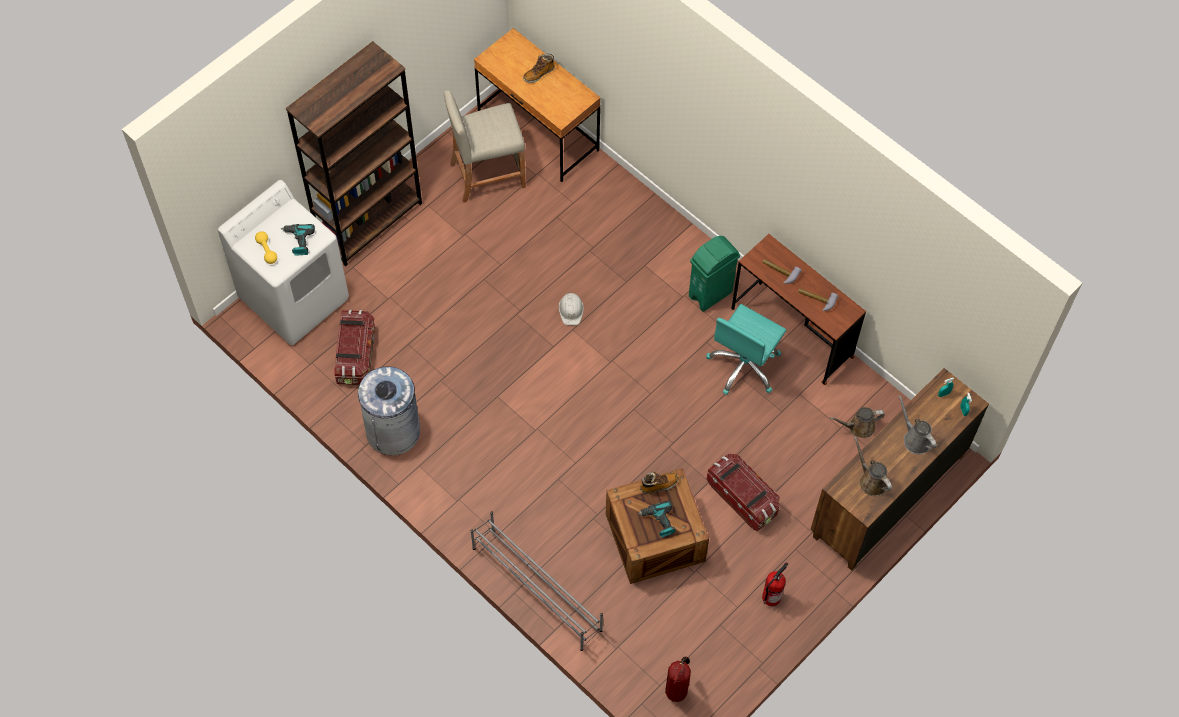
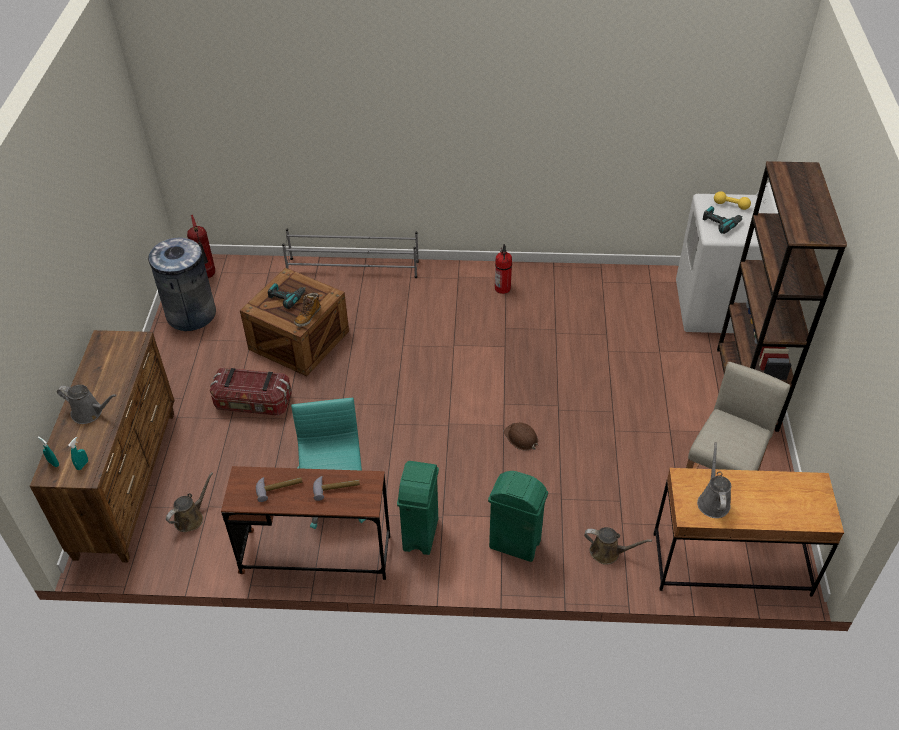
camera: 140 degrees right, 15 degrees down
(356, 355) = (629, 305): storage box -> none
(393, 431) = (547, 284): grey trash can -> grey trash can (191, 314)
(539, 73) = (758, 504): boot -> none
(562, 94) = (713, 501): none -> grey watering can
(571, 310) = (521, 438): white hard hat -> brown hard hat
(656, 241) = (515, 545): none -> green trash can
(771, 596) = (179, 360): fire extinguisher -> fire extinguisher (503, 288)
(871, 480) = (112, 360): brown watering can -> brown watering can (608, 552)

